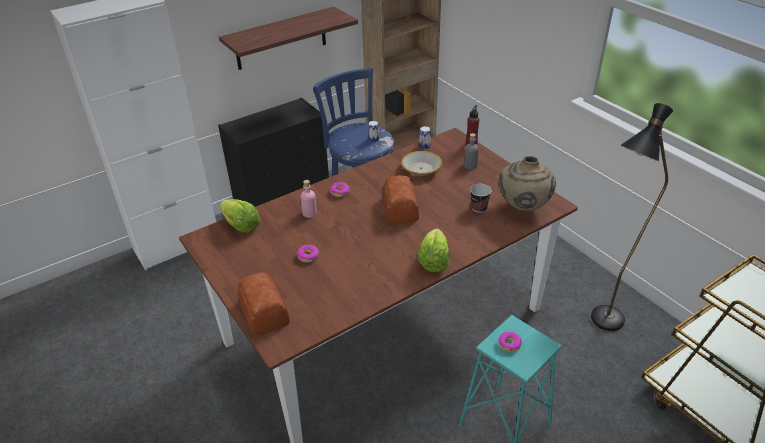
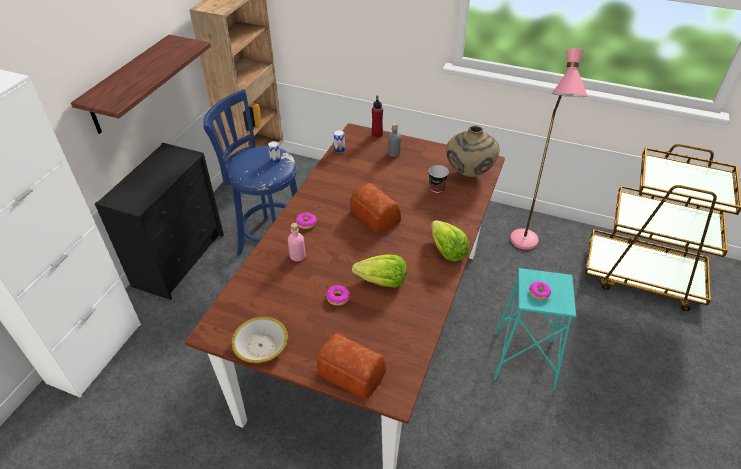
camera: 35 degrees left, 5 degrees up
(241, 226) = (241, 299): lettuce -> lettuce (382, 282)
(421, 169) = (356, 172): bowl -> bowl (260, 345)
(601, 326) = (524, 247): black floor lamp -> pink floor lamp

